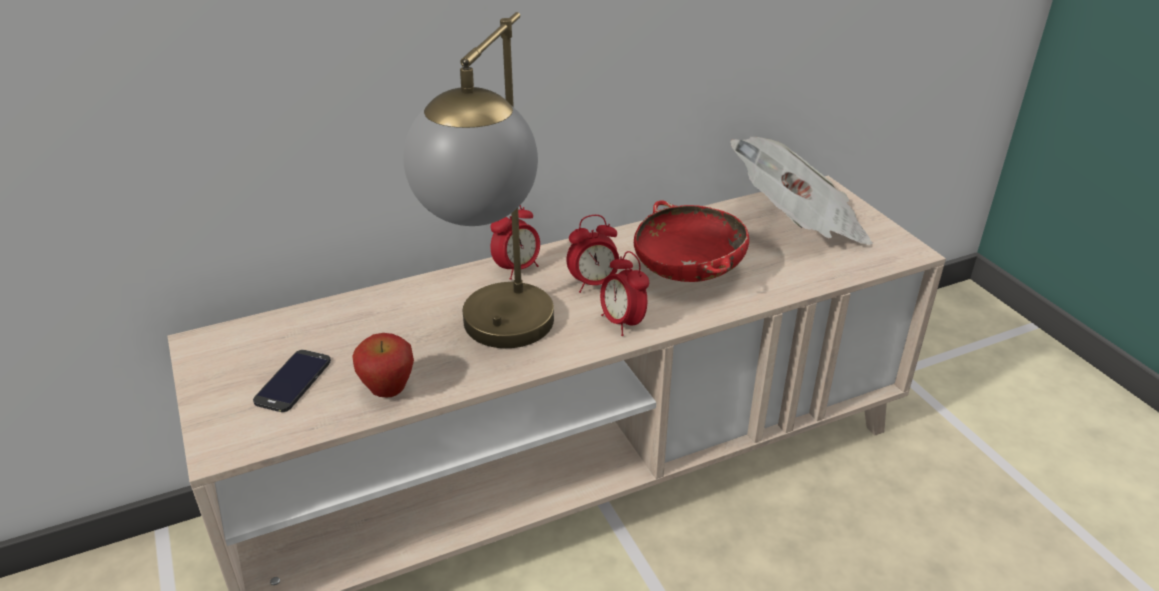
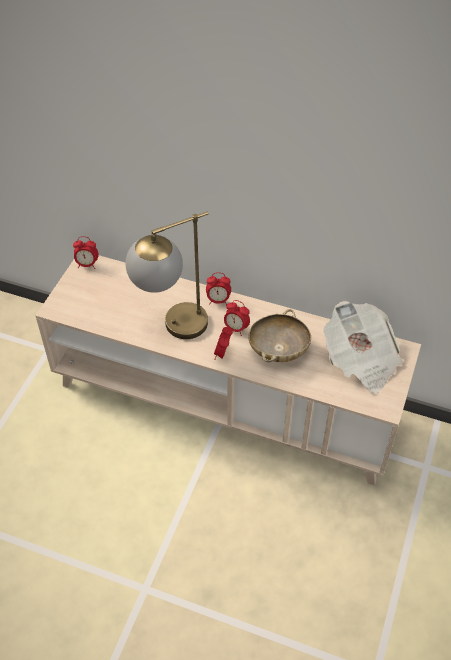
camera: 45 degrees right, 15 degrees up
(212, 346) = (87, 264): none -> alarm clock
(293, 381) = (95, 298): phone -> none
(388, 391) = (117, 324): apple -> none
(688, 273) = (278, 350): red bowl -> beige bowl

